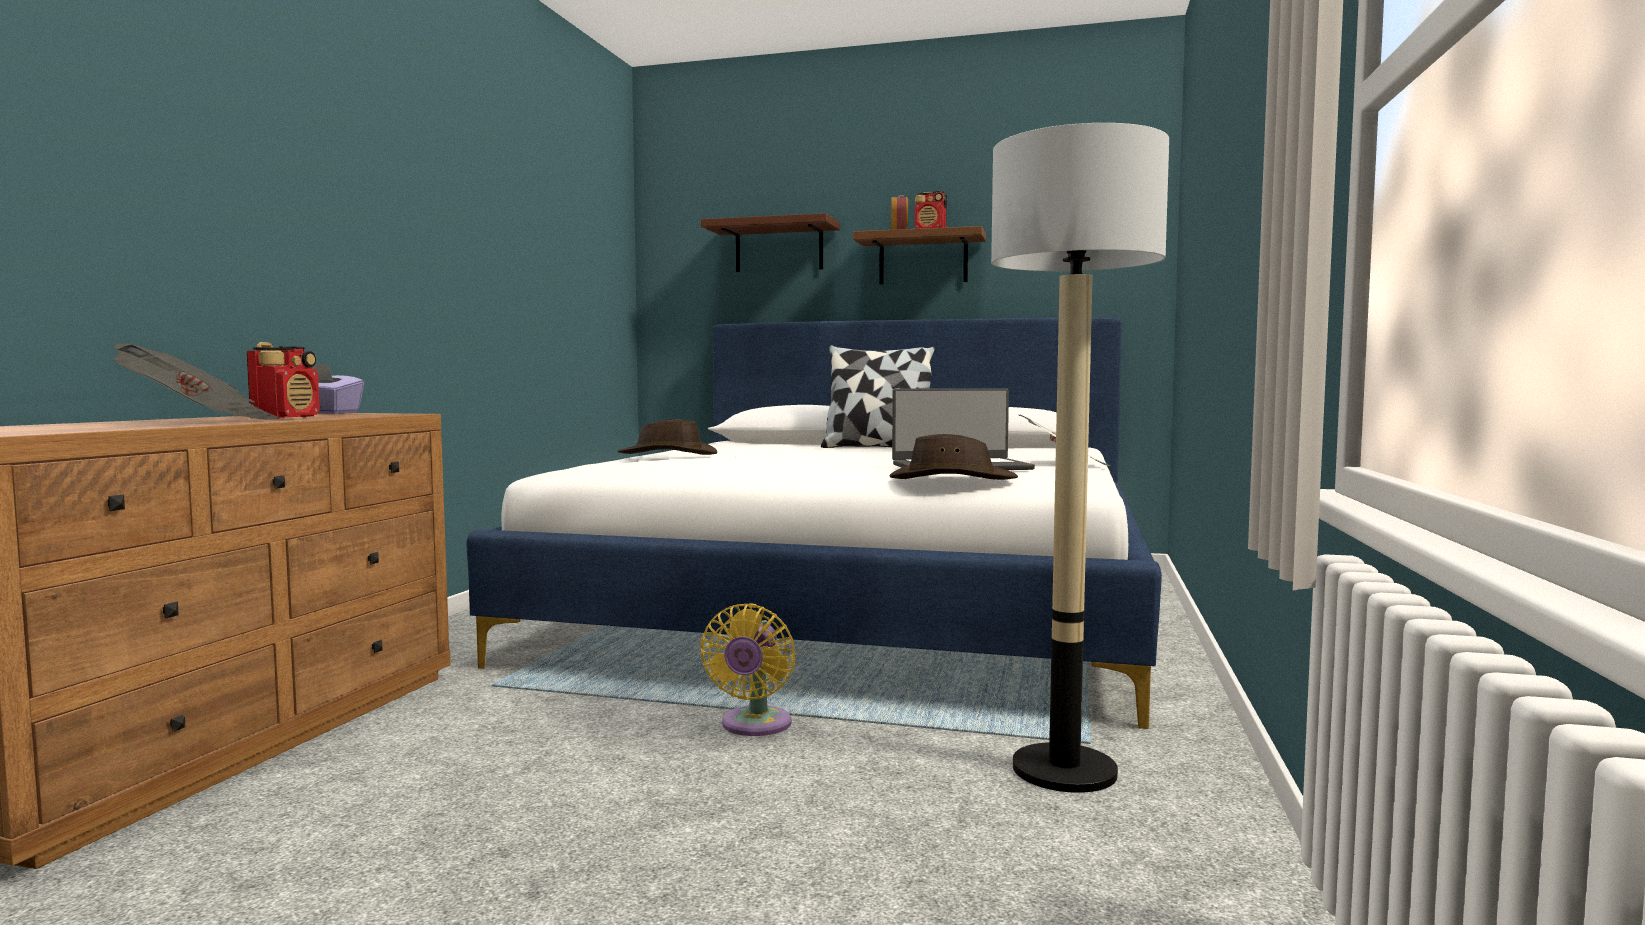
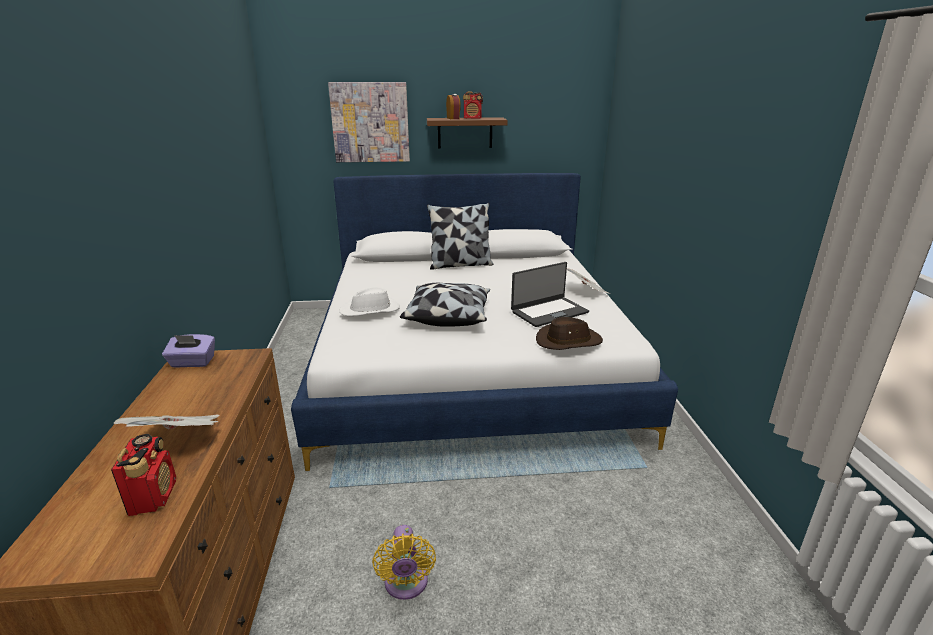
camera: 20 degrees left, 20 degrees up
(286, 418) = (207, 400): radio -> radio (153, 496)
(668, 454) = (370, 310): brown hat -> white hat
(754, 726) = (495, 491): yellow fan -> yellow fan (406, 585)
(779, 248) = (370, 122): brown shelf -> picture
(781, 464) = (448, 316): none -> pillow
(1065, 770) = (649, 492): floor lamp -> none

